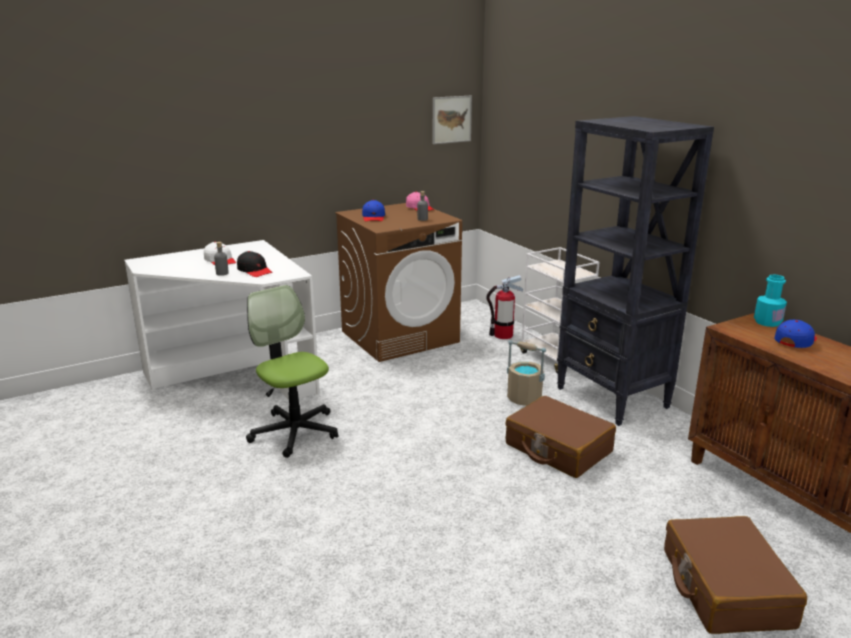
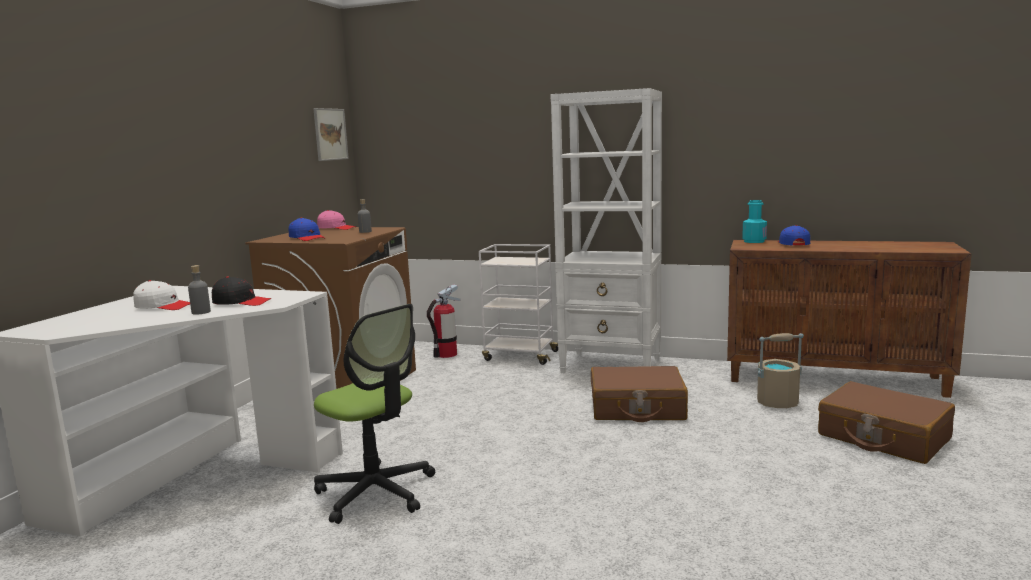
camera: 40 degrees left, 10 degrees down
(295, 432) = (376, 492): office chair -> office chair turned 150 degrees counterclockwise
(524, 398) = (548, 388): beige bucket -> beige bucket (777, 402)
(612, 398) = (612, 365): black bookcase -> white bookcase

